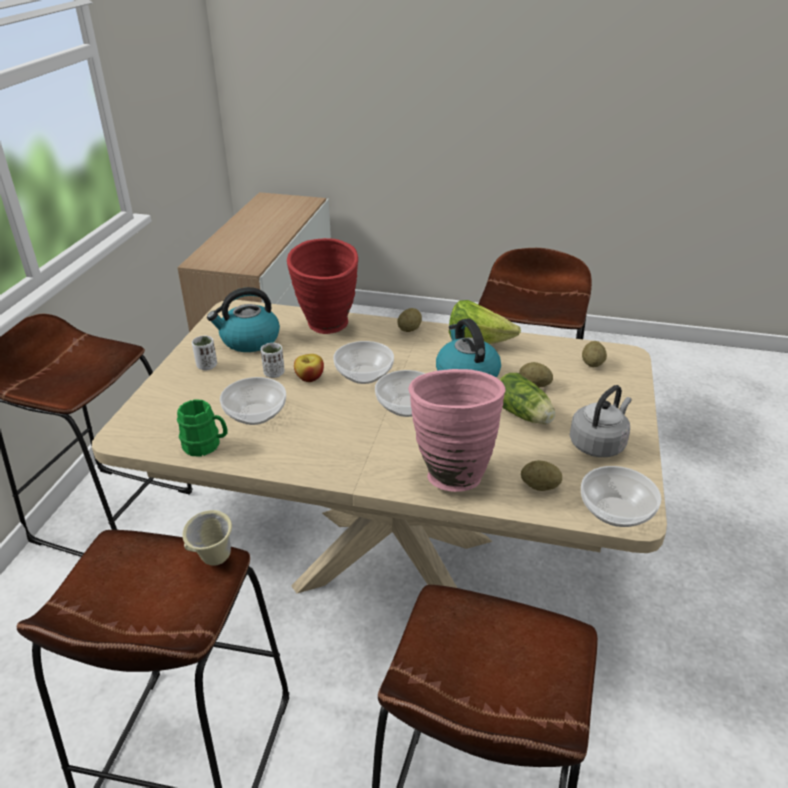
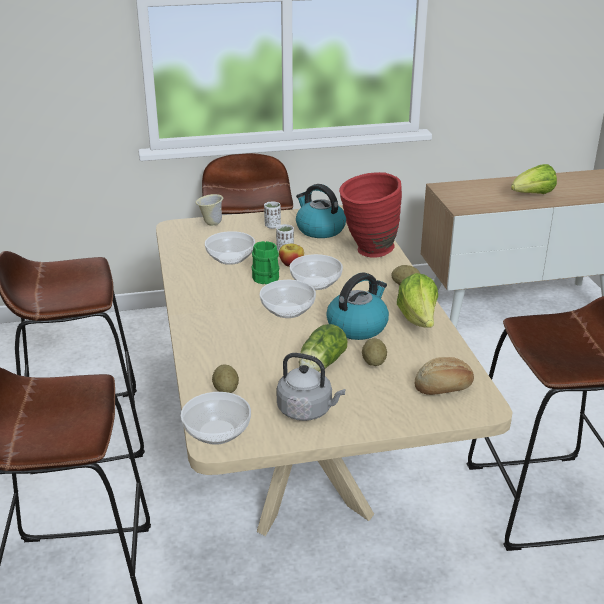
camera: 65 degrees right, 5 degrees down
(206, 446) = (184, 253): green mug -> green mug (266, 280)
(213, 561) = (92, 295): beige mug -> beige mug (210, 224)
(267, 232) = (532, 195): none -> lettuce
(450, 471) = (218, 346): pink vase -> none
(592, 364) = (444, 388): potato -> bread

